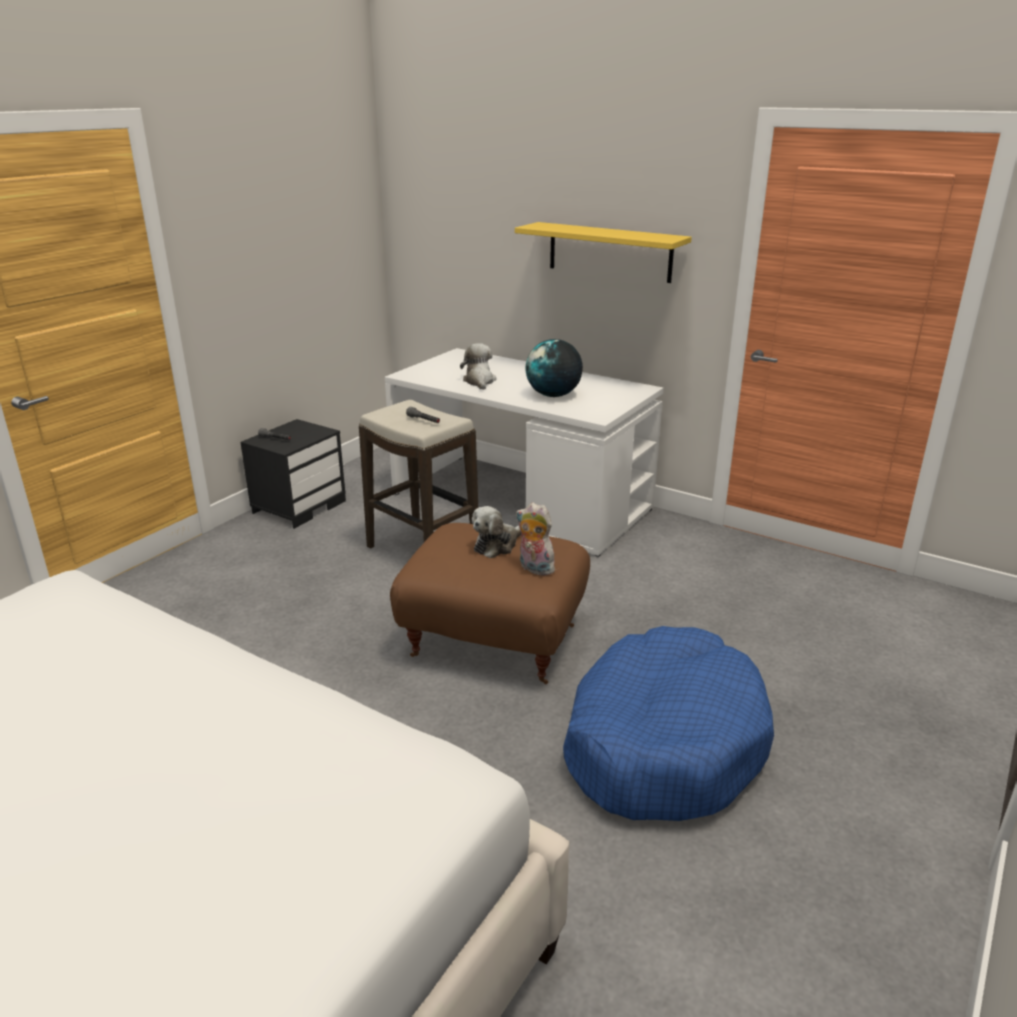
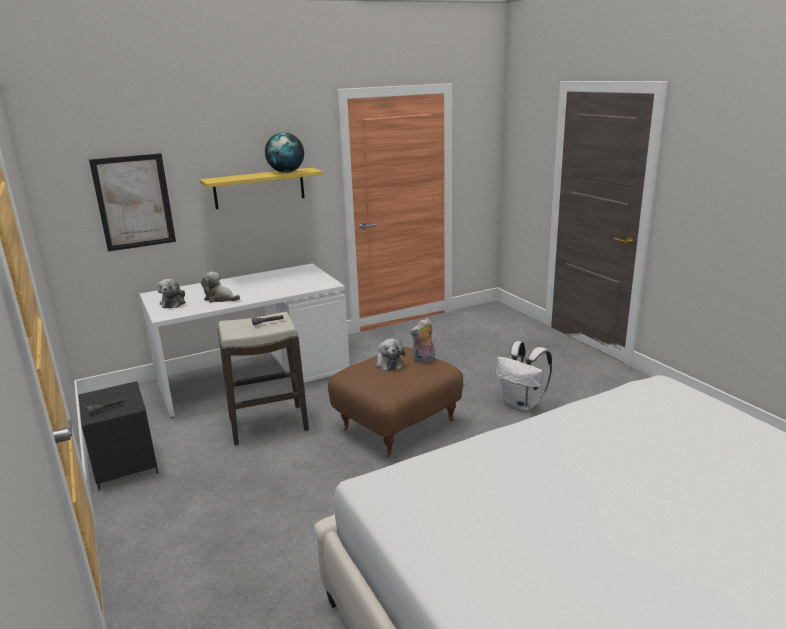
camera: 60 degrees left, 5 degrees down
(444, 368) = (174, 303): none -> plush toy
(467, 235) = (134, 202): none -> picture
(553, 395) = (280, 286): globe -> globe (286, 172)
(662, 743) = (522, 404): blue dog bed -> white backpack

